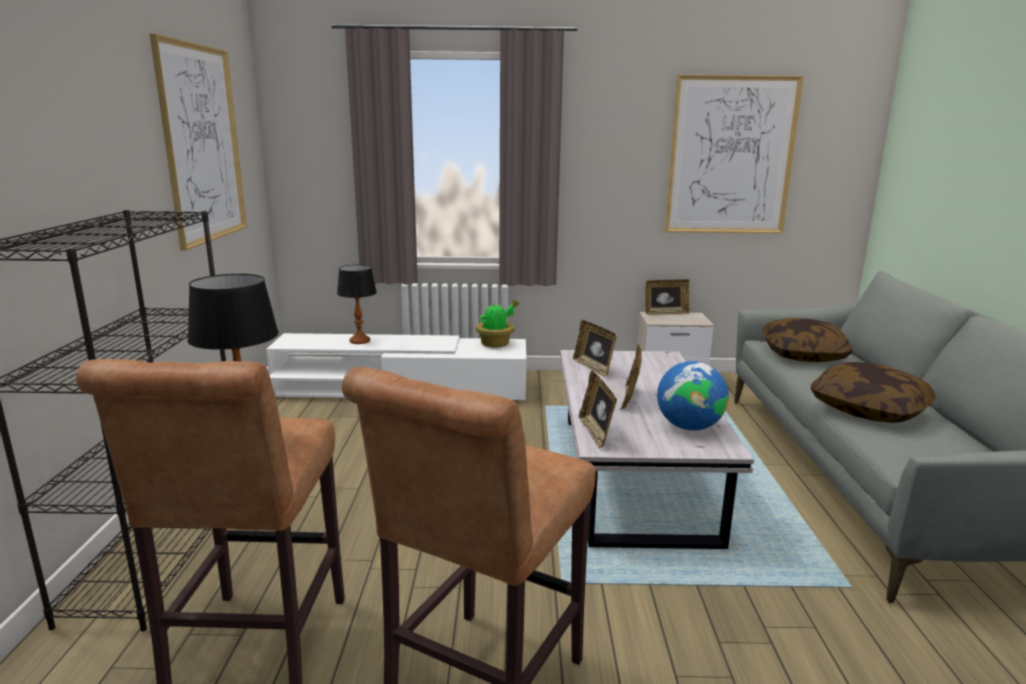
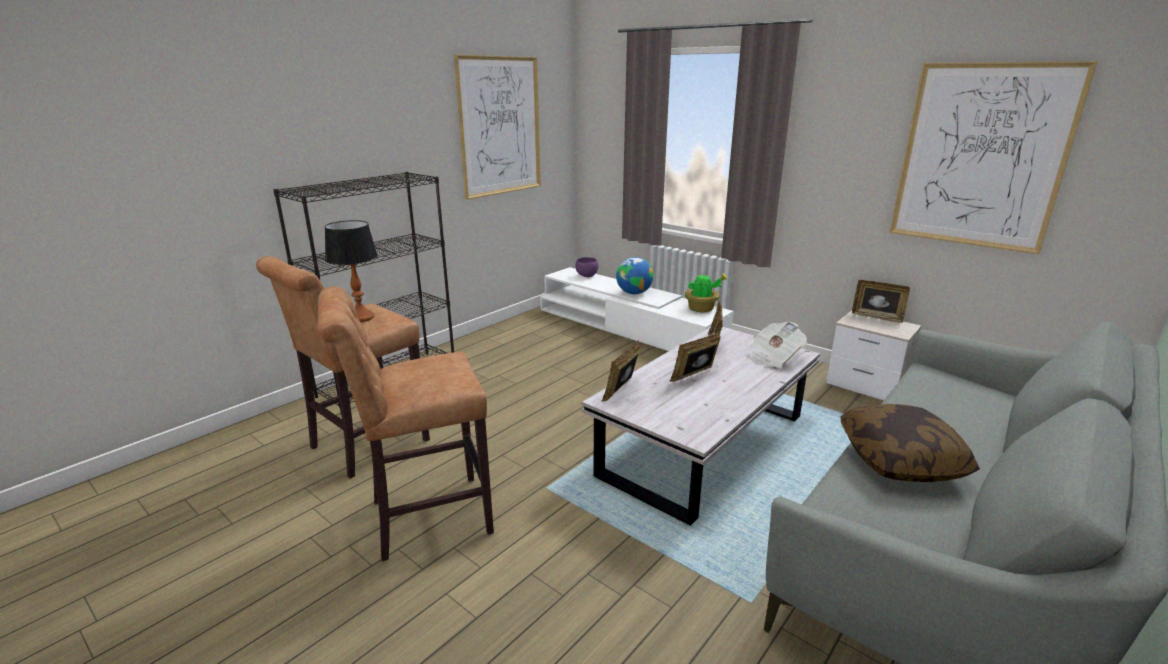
camera: 40 degrees right, 5 degrees up
(323, 338) = (587, 276): none -> purple bowl
(360, 341) = (606, 283): table lamp -> none
(656, 365) = (773, 358): none -> newspaper
(688, 427) = (700, 412): globe -> globe (634, 293)
(803, 355) = (945, 393): pillow -> none

